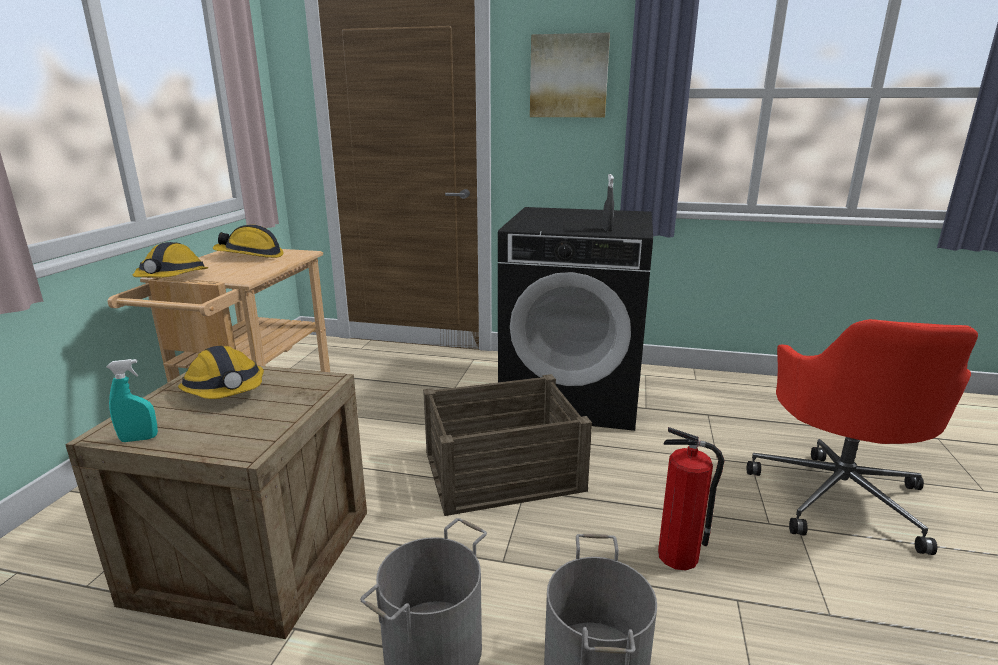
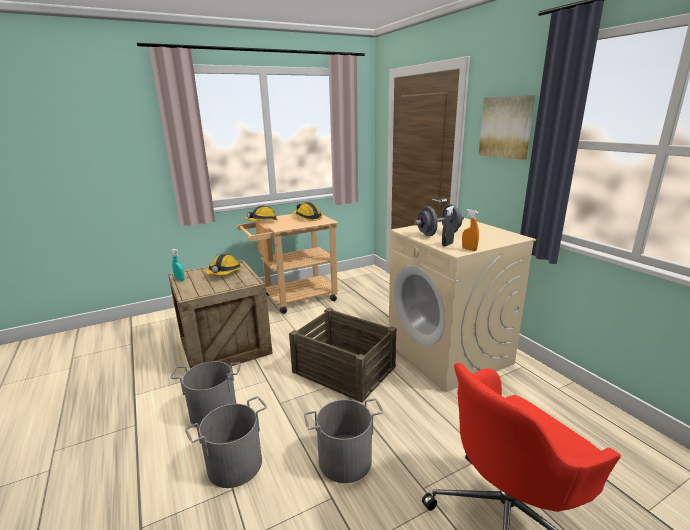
camera: 50 degrees right, 0 degrees up
(563, 224) = (438, 234): none -> grey dumbbell
(573, 394) = (449, 353): black washing machine -> beige washing machine
(638, 229) = (469, 249): none -> orange spray bottle
(679, 556) = (345, 459): fire extinguisher -> grey bucket

